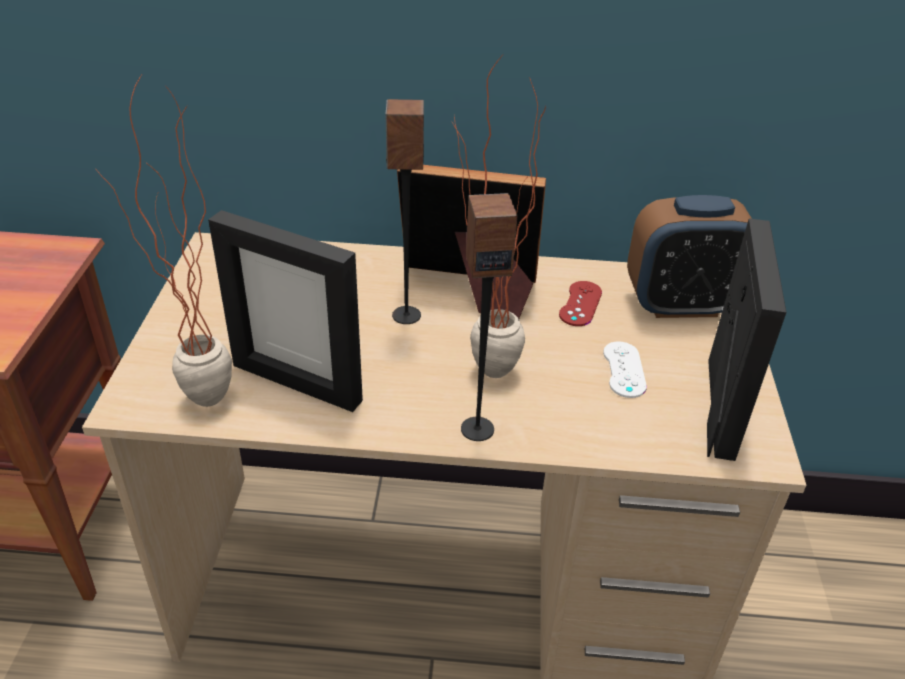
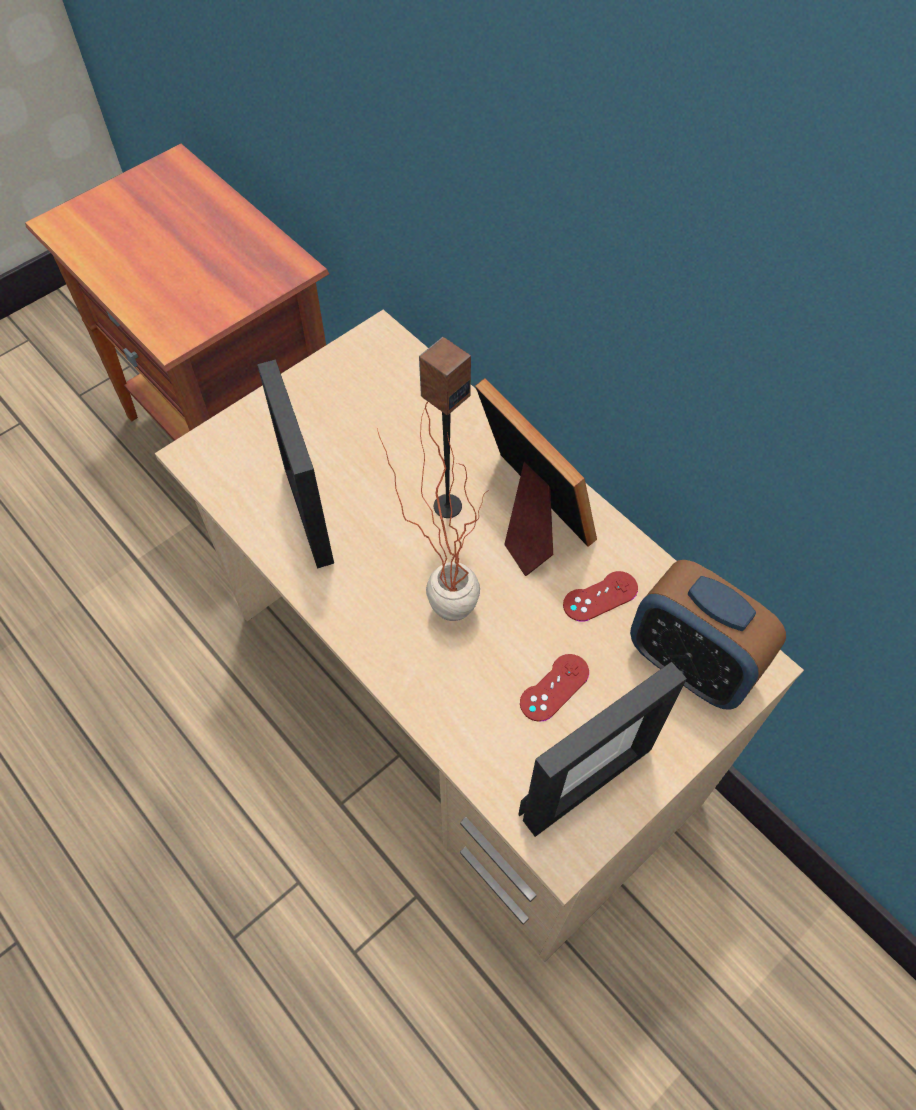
camera: 45 degrees right, 20 degrees up
(201, 411) = (229, 492): potted plant -> none
(477, 428) = (382, 650): speaker -> none
(624, 369) = (554, 687): white game controller -> red game controller

